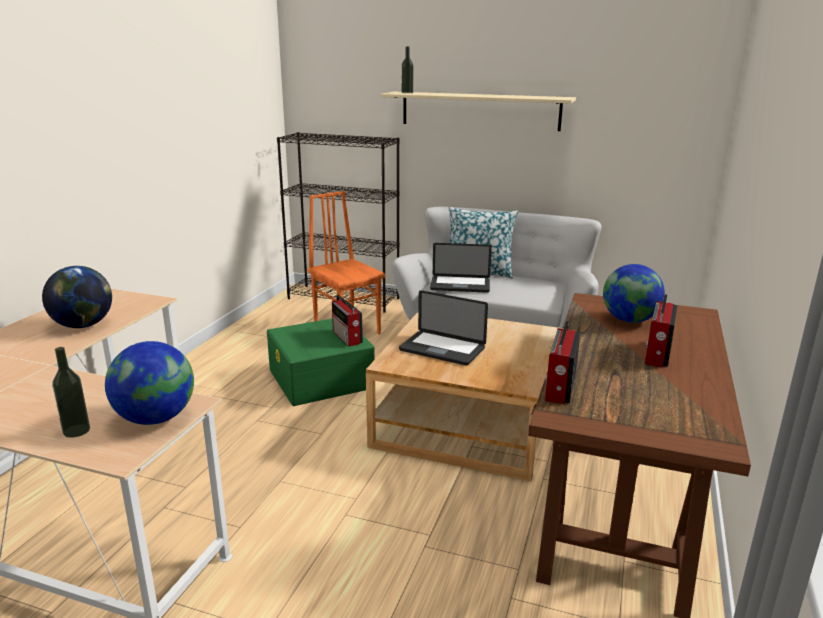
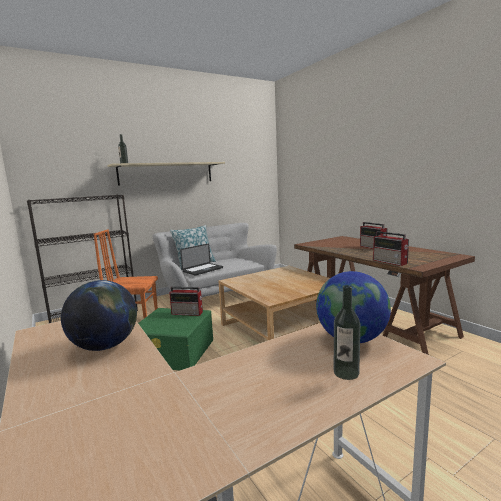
camera: 50 degrees left, 10 degrees down
(442, 349) = (274, 287): laptop -> none
(629, 320) = (335, 244): globe -> none

